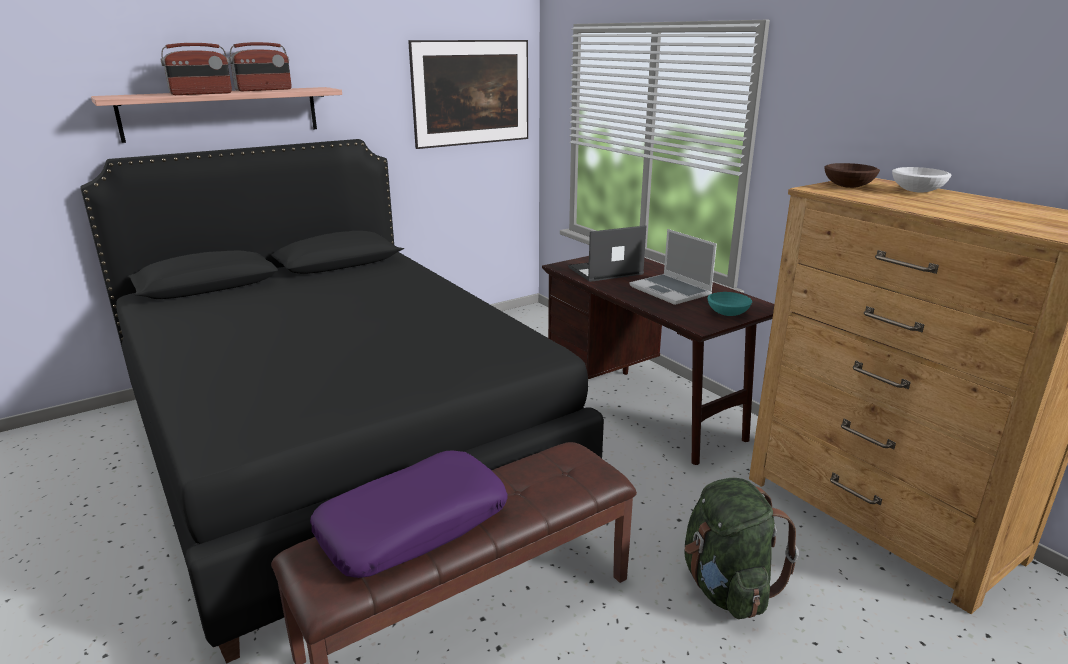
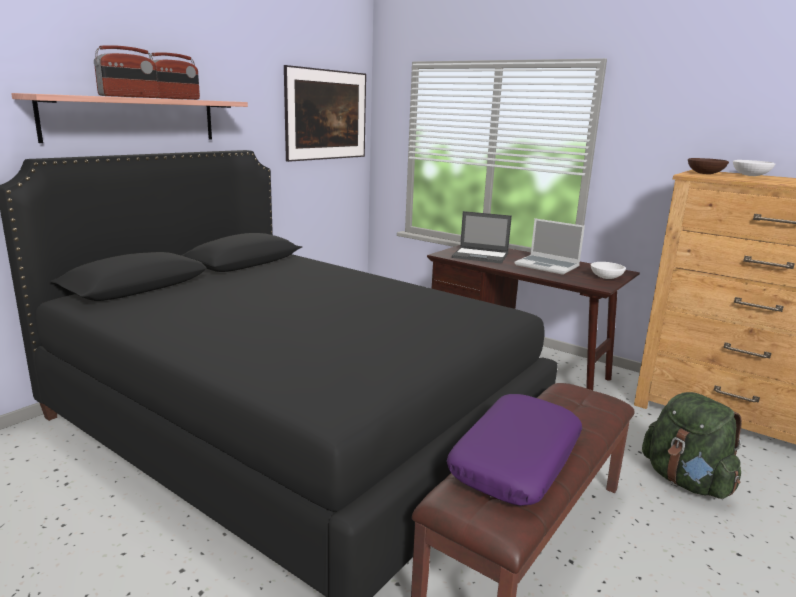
camera: 20 degrees left, 5 degrees down
(604, 271) = (481, 256): laptop -> laptop turned 120 degrees counterclockwise
(727, 313) = (606, 277): turquoise bowl -> white bowl

